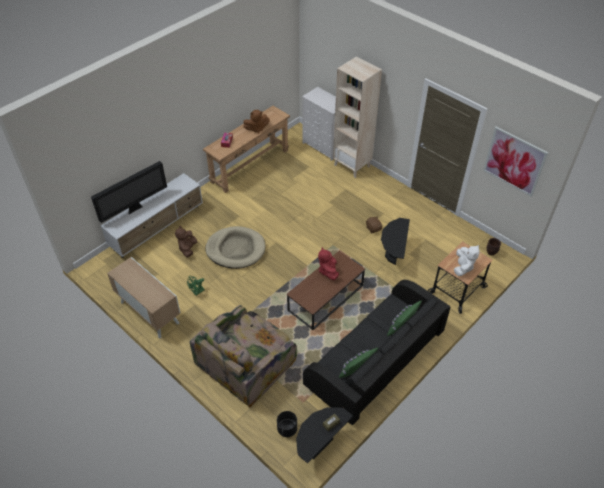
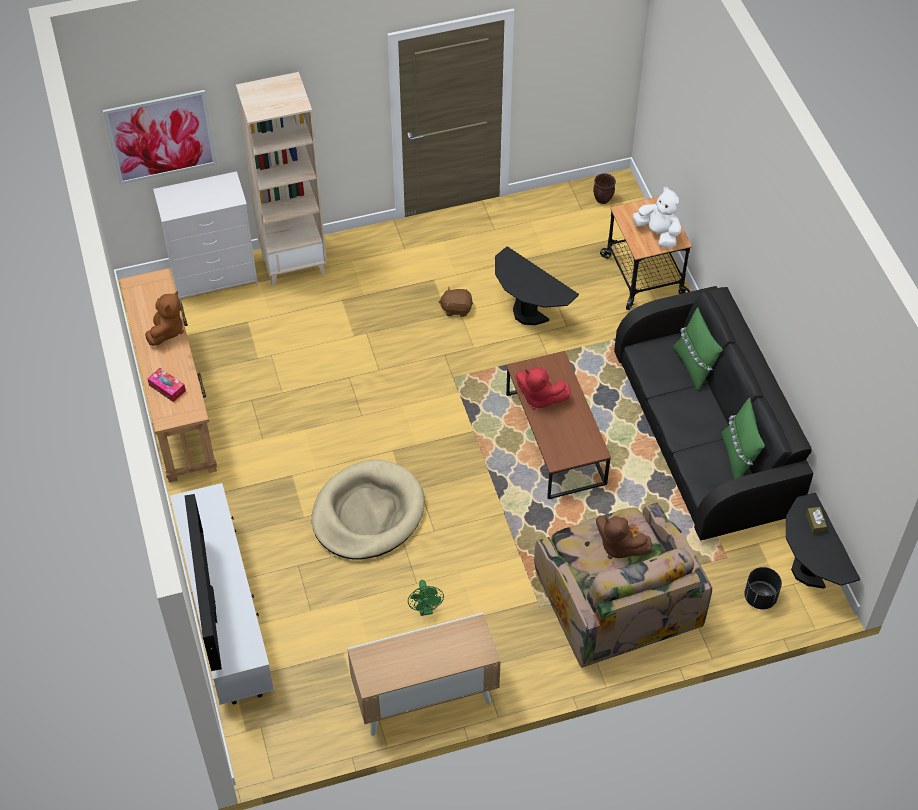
camera: 60 degrees left, 5 degrees up
(188, 249) = (315, 584): brown plush toy -> brown plush toy (618, 546)
(514, 161) = (580, 52): picture -> picture (161, 137)

